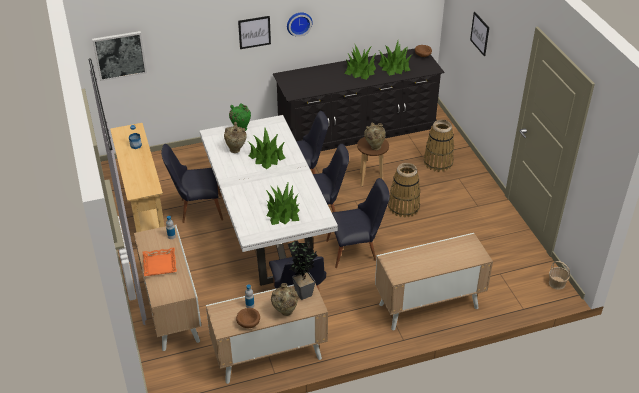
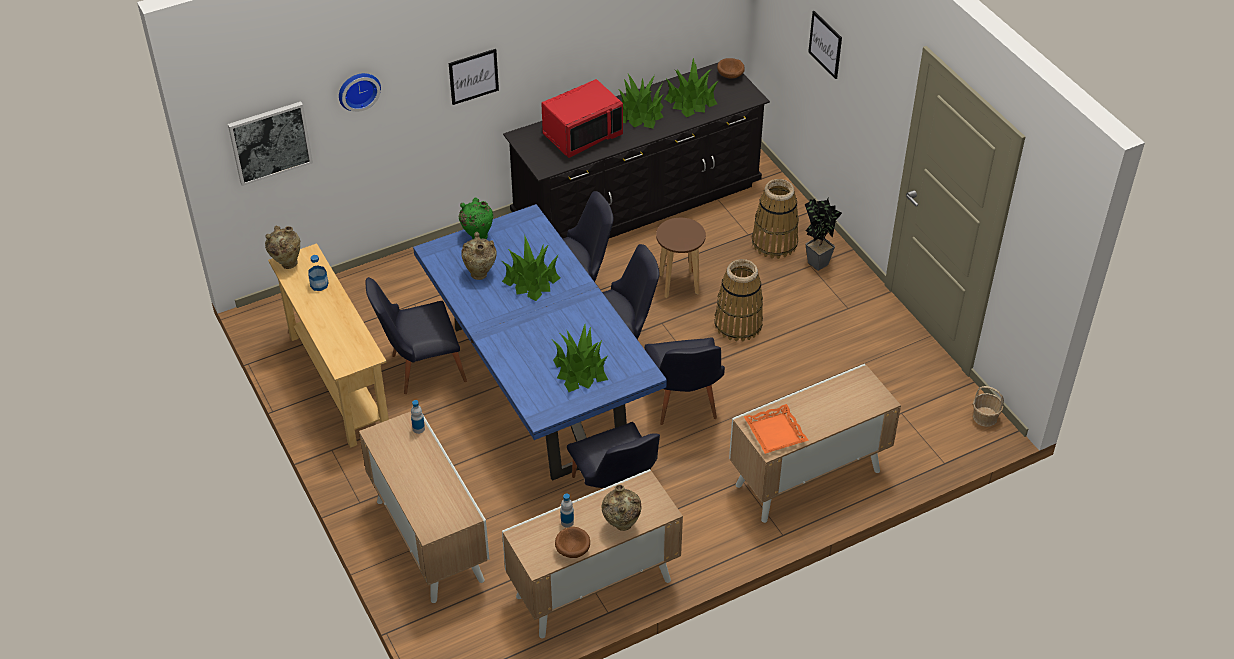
camera: 10 degrees left, 5 degrees up
(160, 264) = (415, 477): orange tray -> orange tray (776, 432)
(266, 229) = (538, 387): white dining table -> blue dining table
(298, 23) = (540, 52): wall clock -> wall clock (358, 90)
(304, 291) = (640, 489): potted plant -> potted plant (817, 261)
(321, 78) = (582, 134): none -> red microwave
(357, 250) = (683, 404): black chair -> black chair turned 105 degrees clockwise
(374, 147) = (683, 238): beige vase -> beige vase (286, 263)

